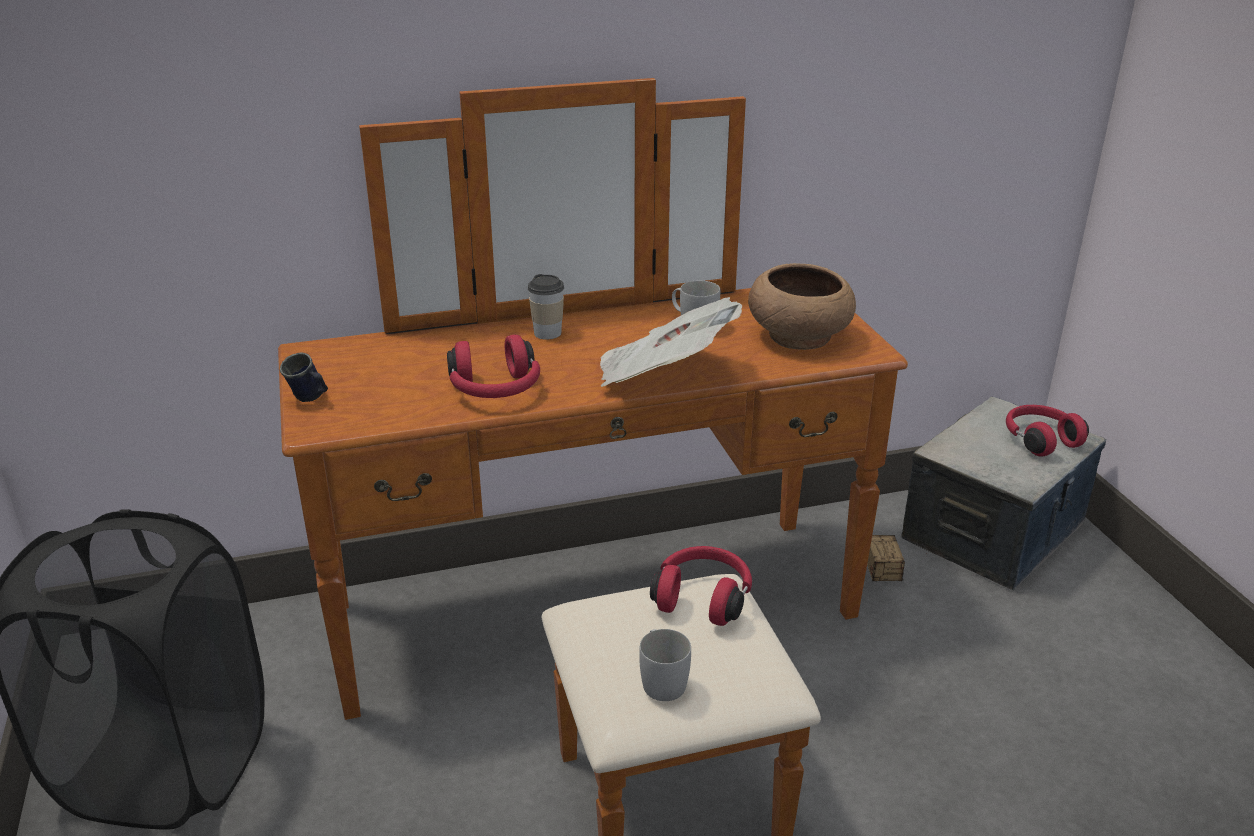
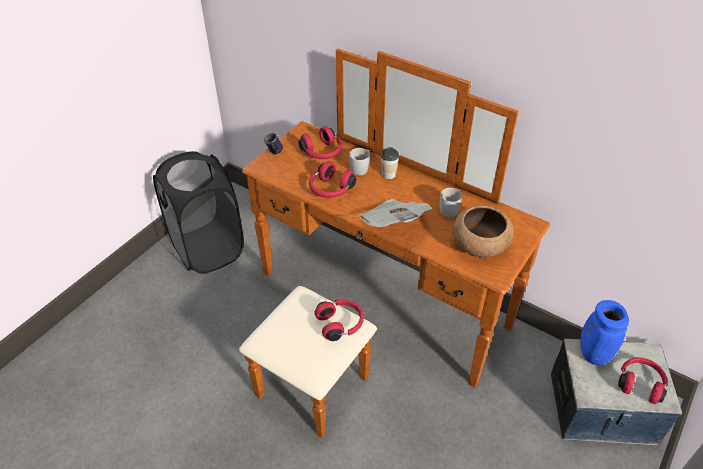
camera: 50 degrees right, 15 degrees up
(396, 360) = (322, 152): none -> red headphones
(661, 680) = (284, 339): white mug -> white mug (361, 168)
(888, 588) = (508, 388): storage box -> none
(960, 445) = (592, 353): none -> blue vase

